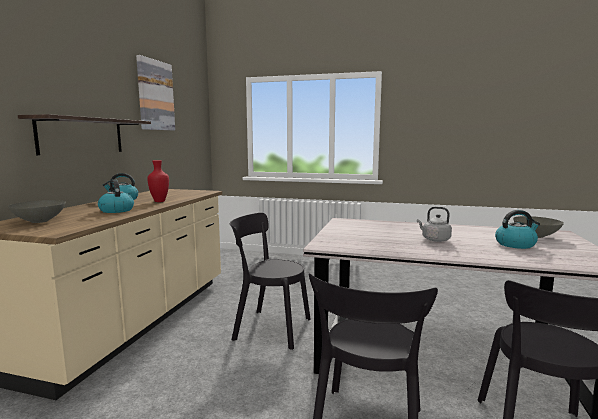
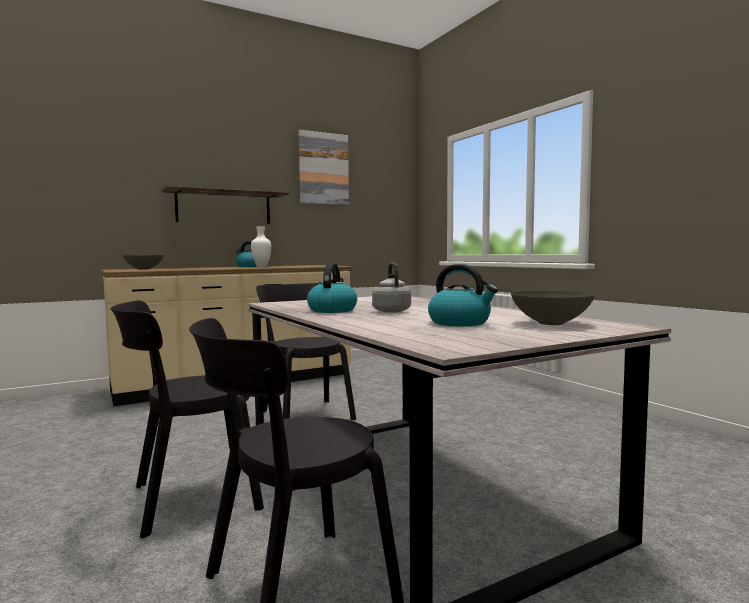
camera: 45 degrees right, 5 degrees down
(116, 210) = (206, 268): kettle -> kettle (332, 310)
(159, 201) = (261, 267): red vase -> white vase

